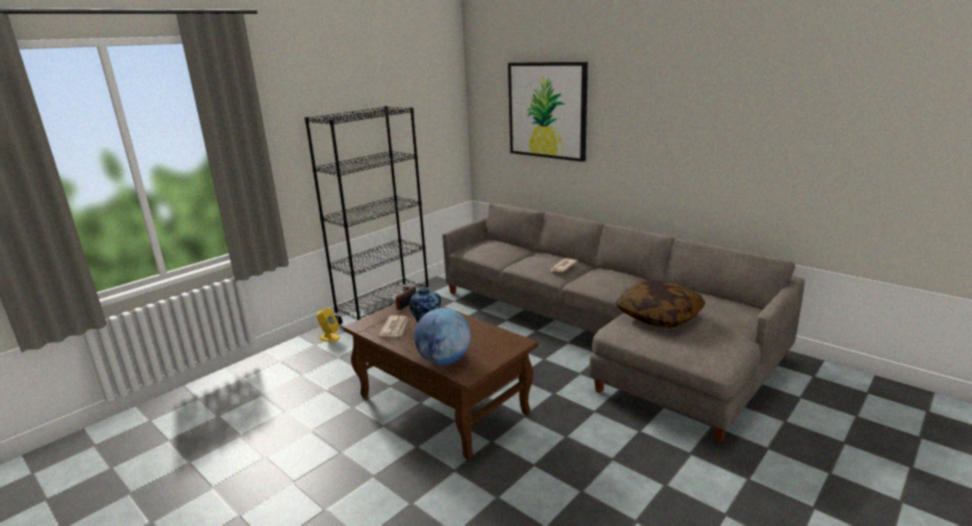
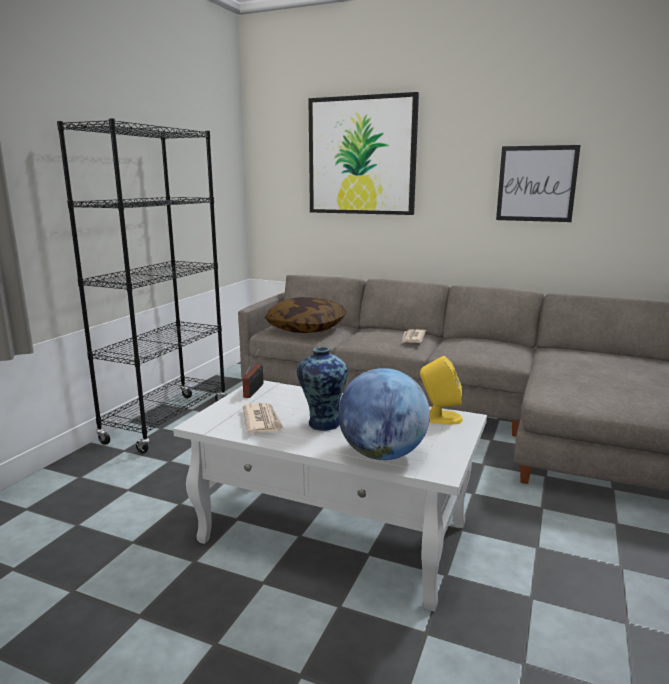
camera: 20 degrees left, 5 degrees down
(329, 337) = (98, 464): yellow speaker -> yellow speaker (440, 417)
(443, 404) = (336, 533): brown coffee table -> white coffee table
(659, 316) = (581, 375): pillow -> pillow (306, 328)
(677, 143) = (536, 184): none -> picture

